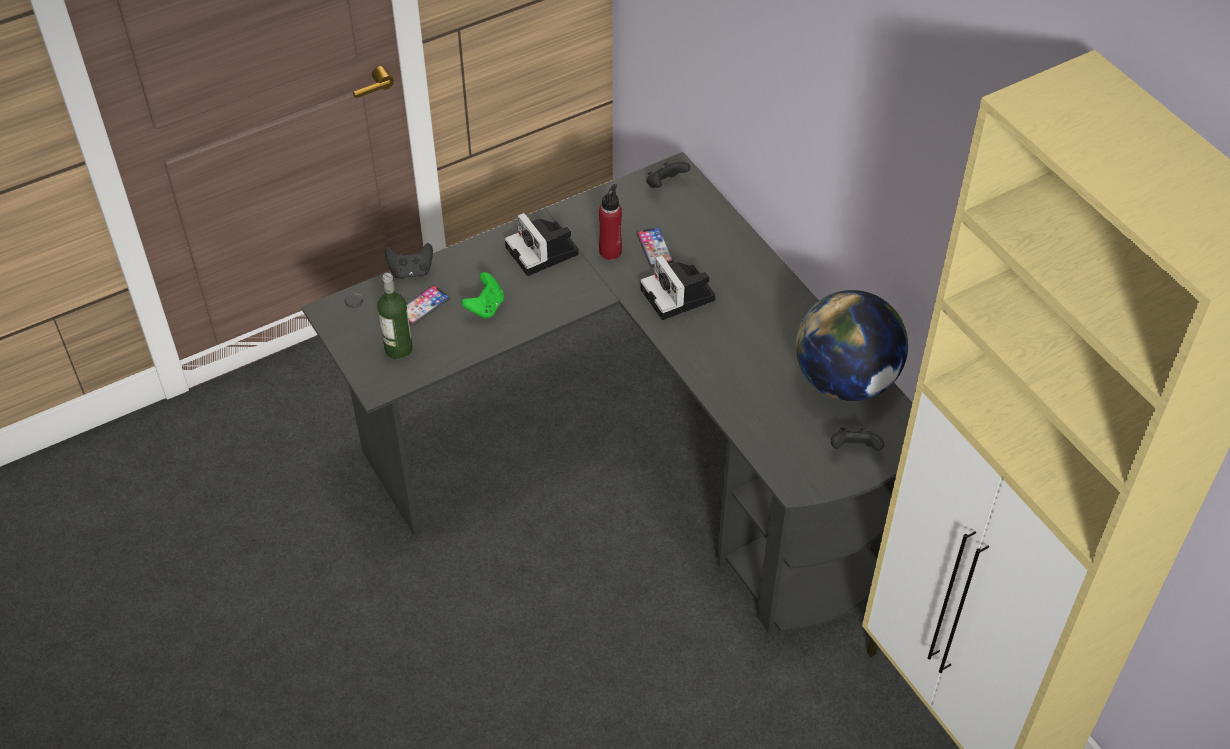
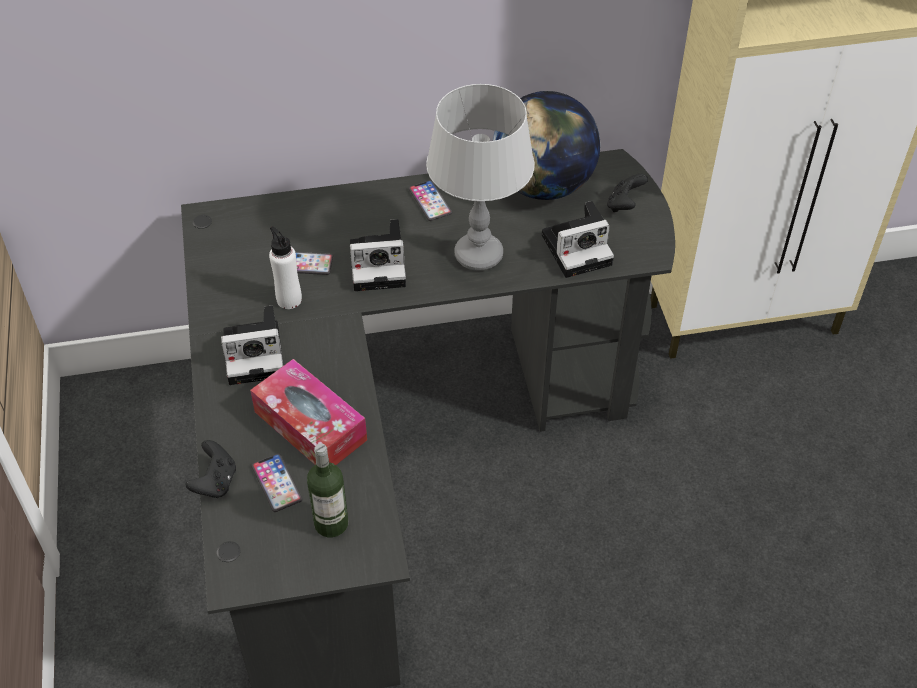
camera: 70 degrees left, 0 degrees up
(485, 307) = (310, 426): green game controller -> tissue box
(610, 251) = (289, 299): red bottle -> white bottle
(665, 185) = (221, 230): black game controller -> none
(726, 358) = (478, 255): none -> grey table lamp
(774, 428) = (579, 248): none -> camera
(776, 306) = (430, 201): none -> phone

